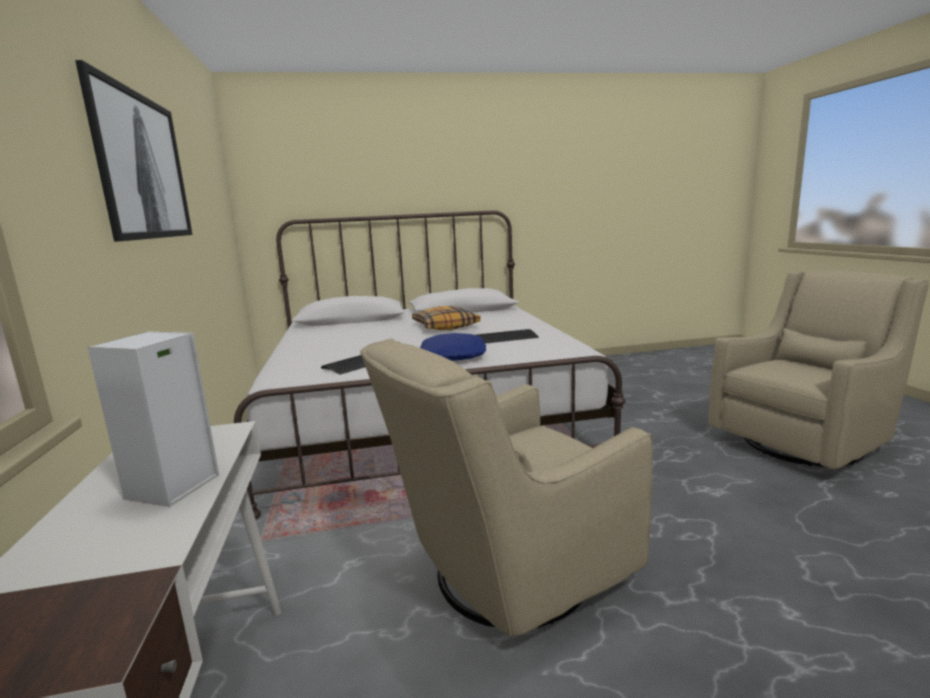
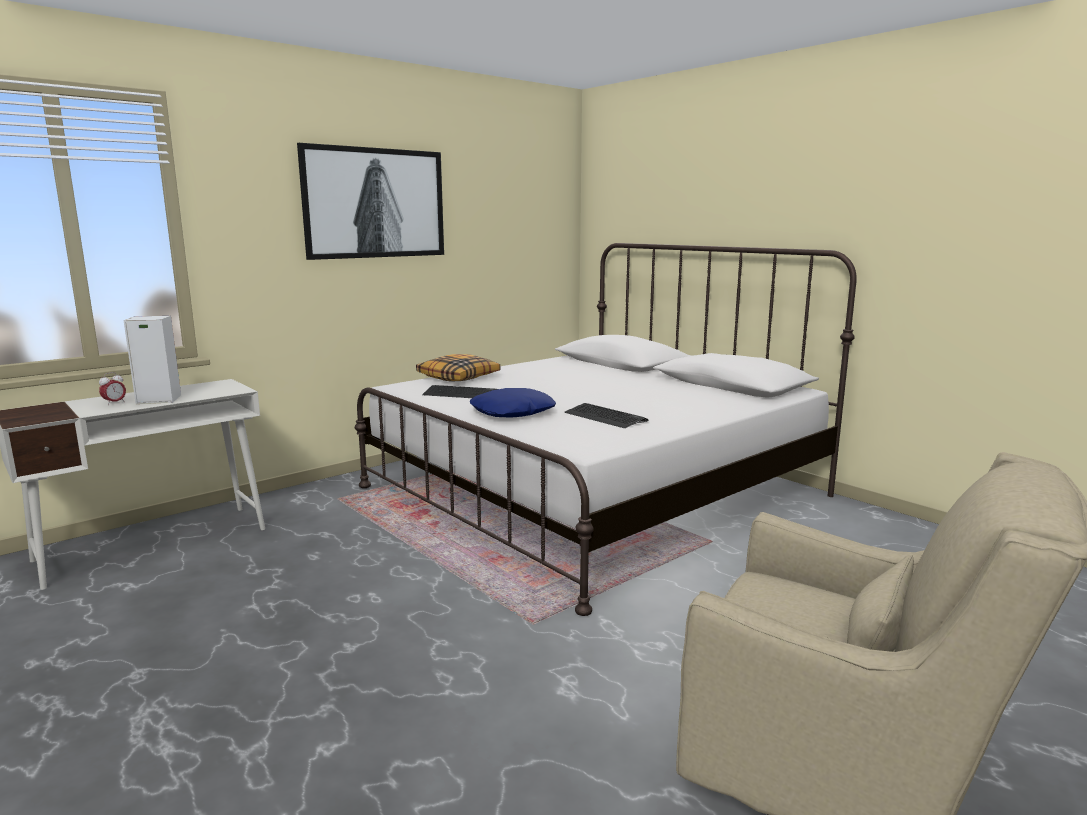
camera: 60 degrees right, 0 degrees up
(118, 529) = (114, 403): none -> alarm clock
(445, 326) = (631, 392): pillow -> pillow (459, 377)
(506, 575) = (331, 592): beige armchair -> none

